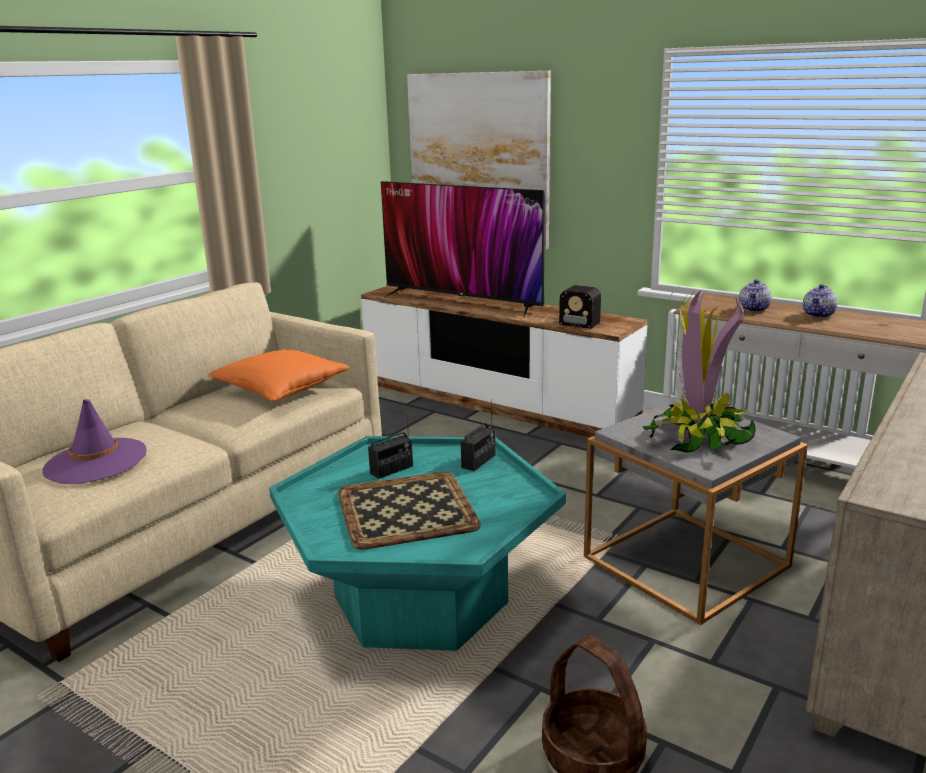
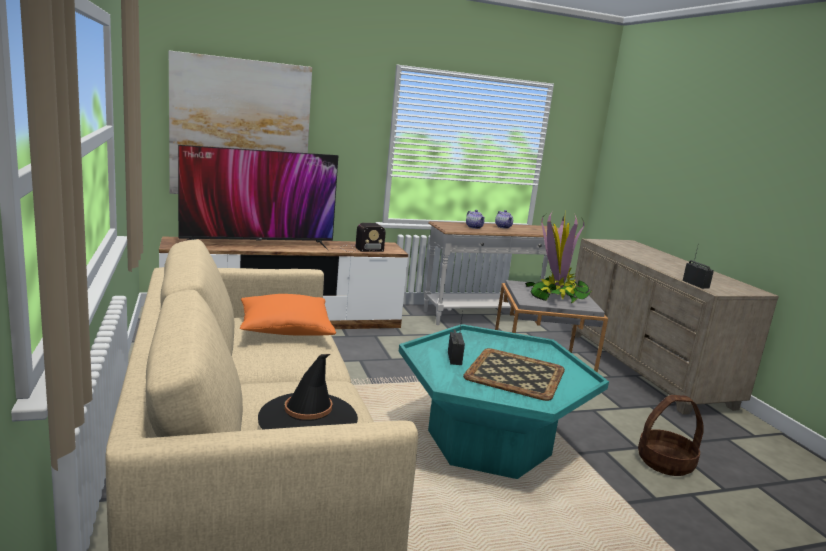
camera: 55 degrees left, 5 degrees down
(96, 461) = (308, 419): purple hat -> black hat
(478, 461) = (479, 339): radio -> radio (695, 284)

